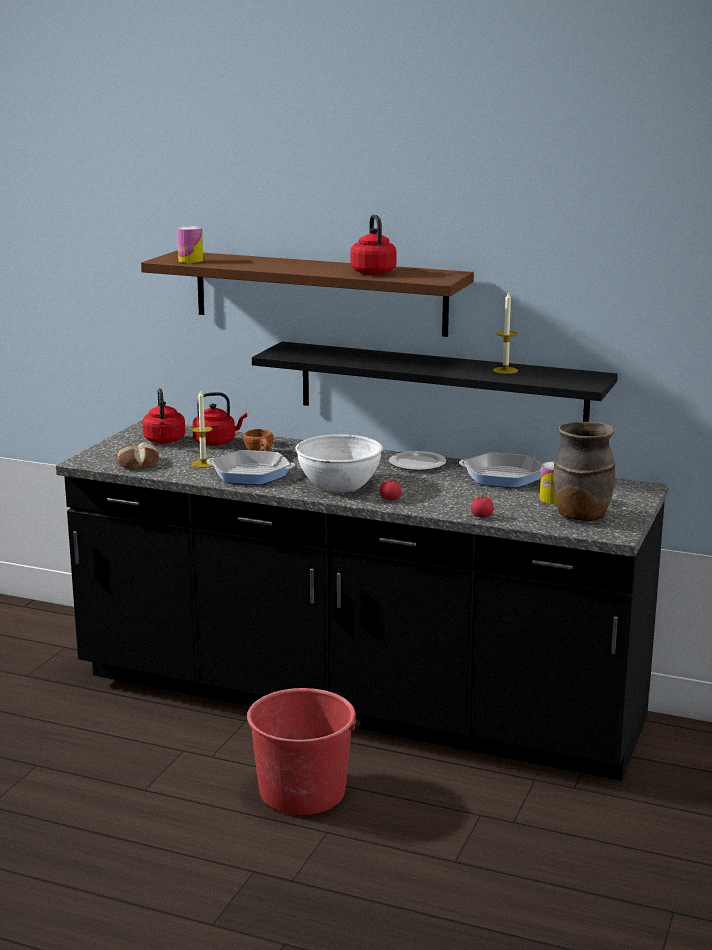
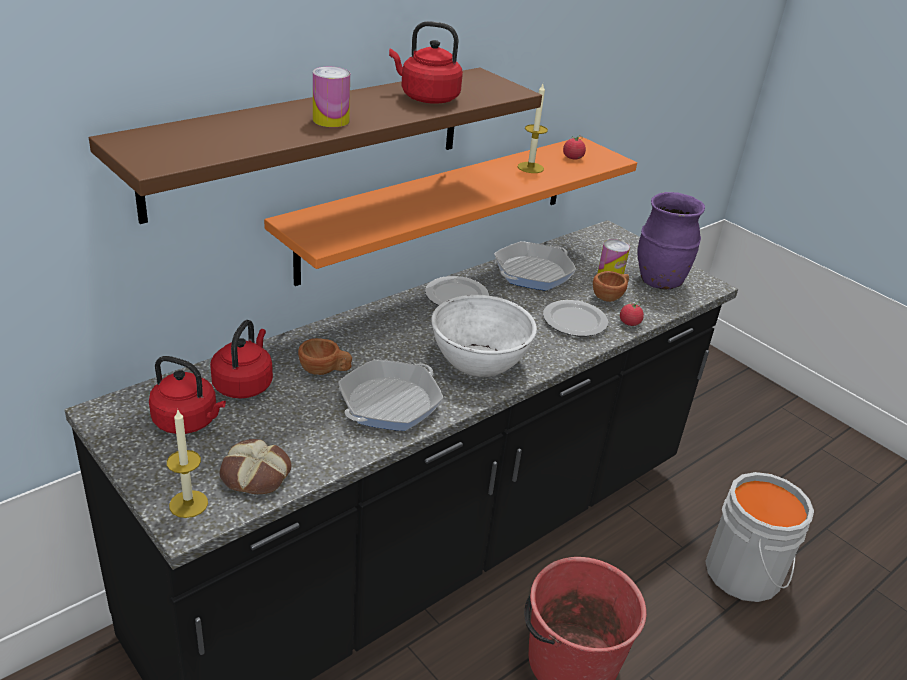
camera: 65 degrees left, 15 degrees up
(190, 260) = (193, 151): can -> can (331, 120)
(203, 464) = (315, 423): candle -> candle (188, 504)
(390, 499) = (548, 349): tomato -> tomato (572, 158)
(441, 388) = (440, 206): black shelf -> orange shelf
(448, 500) = (573, 321): none -> plate
(514, 504) = (610, 297): none -> brown cup
(522, 866) = (747, 574): none -> grey bucket
(580, 516) = (659, 281): brown vase -> purple vase

